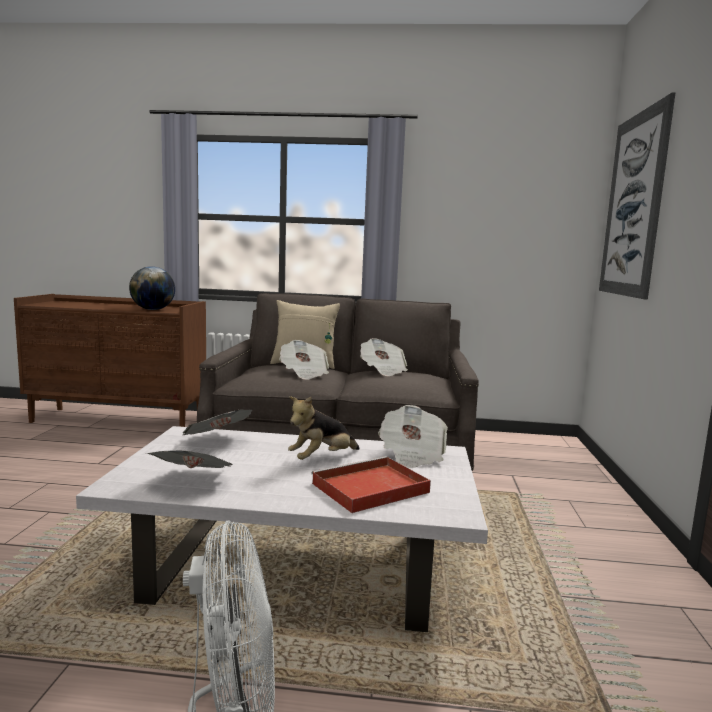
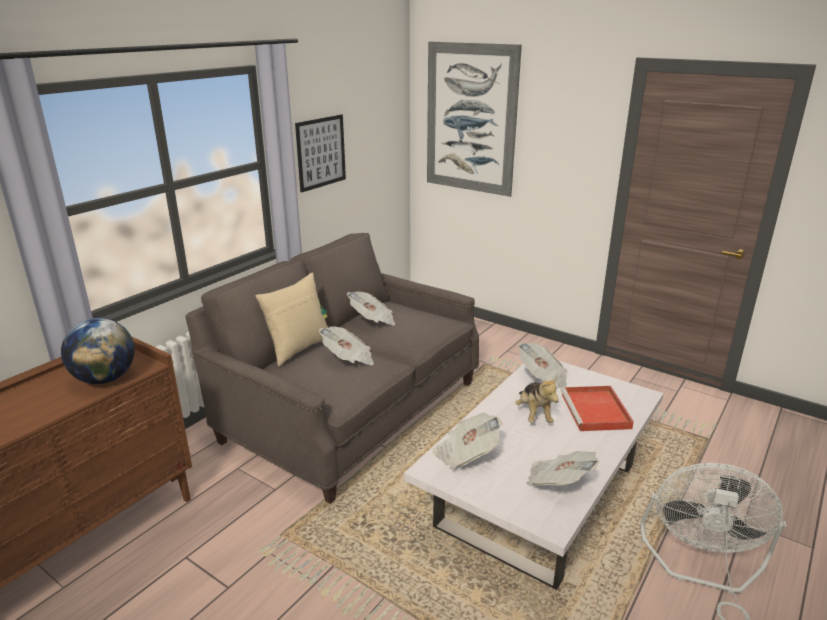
camera: 60 degrees left, 15 degrees up
(448, 227) = (321, 152): none -> picture

